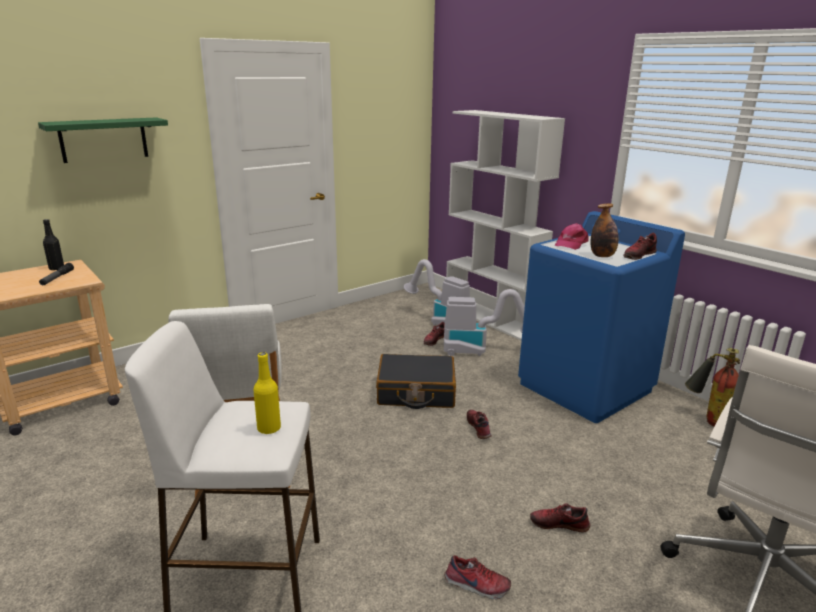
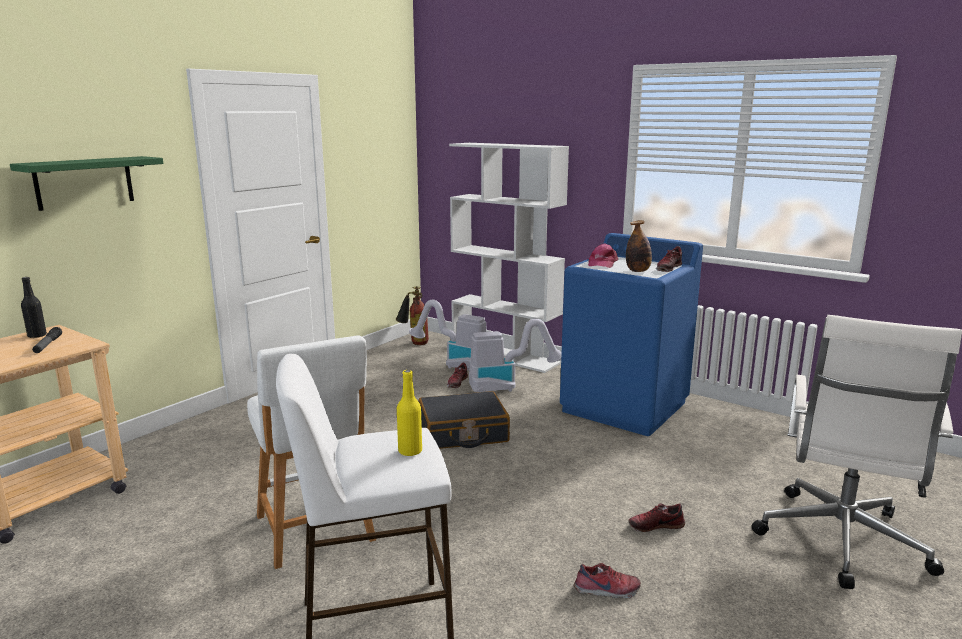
camera: 15 degrees left, 5 degrees down
(479, 428) = (542, 456): shoe -> none
(707, 419) = (742, 419): fire extinguisher -> fire extinguisher (414, 342)

